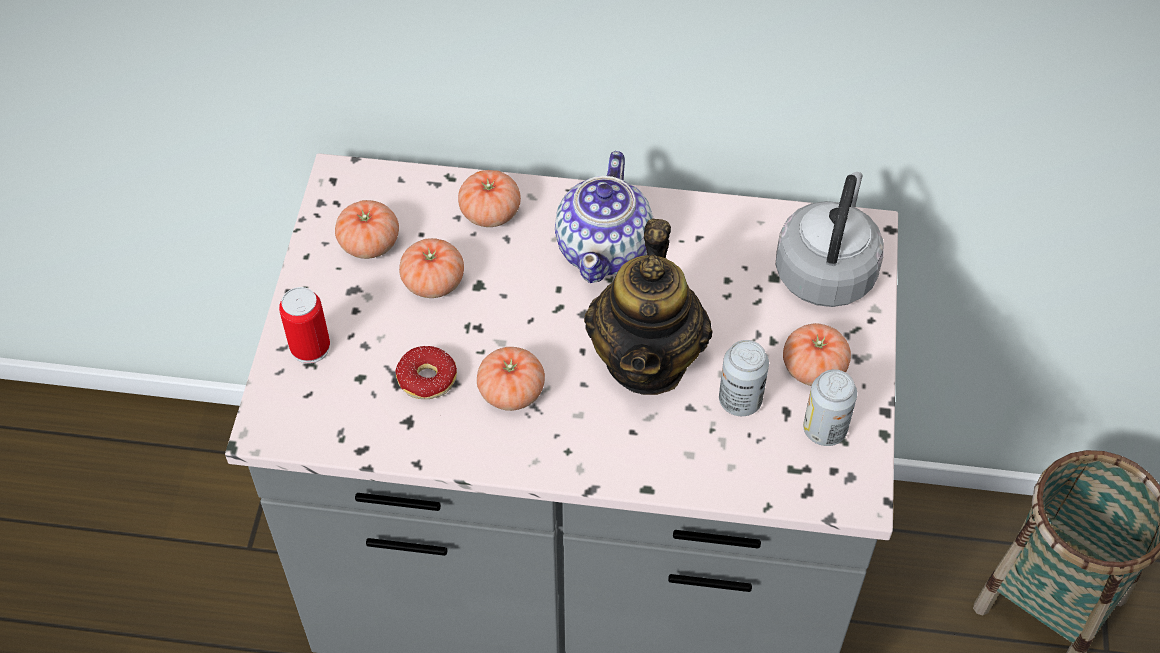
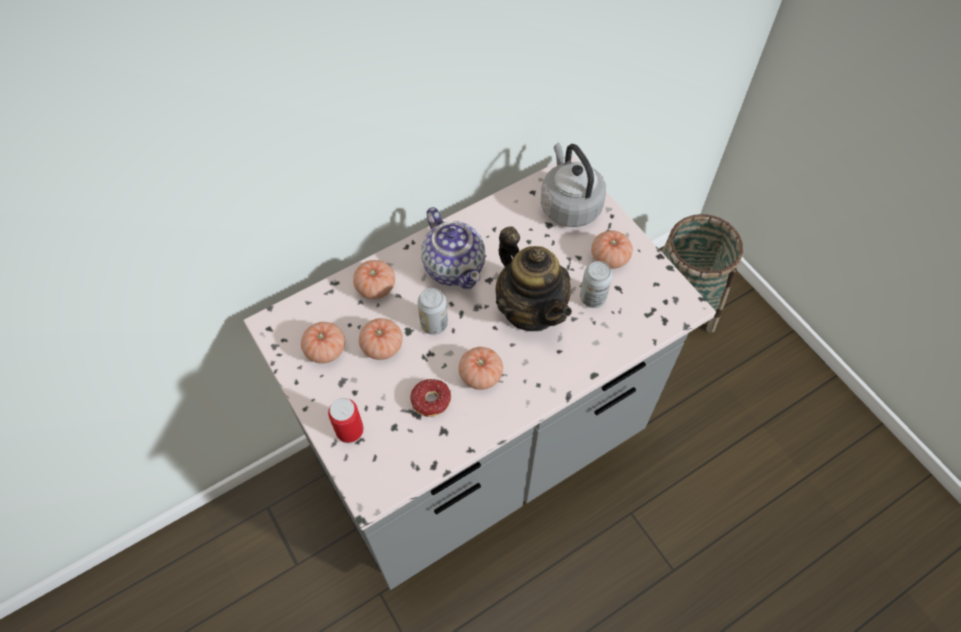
camera: 40 degrees left, 5 degrees up
(824, 429) = (643, 284): can -> can (434, 324)

